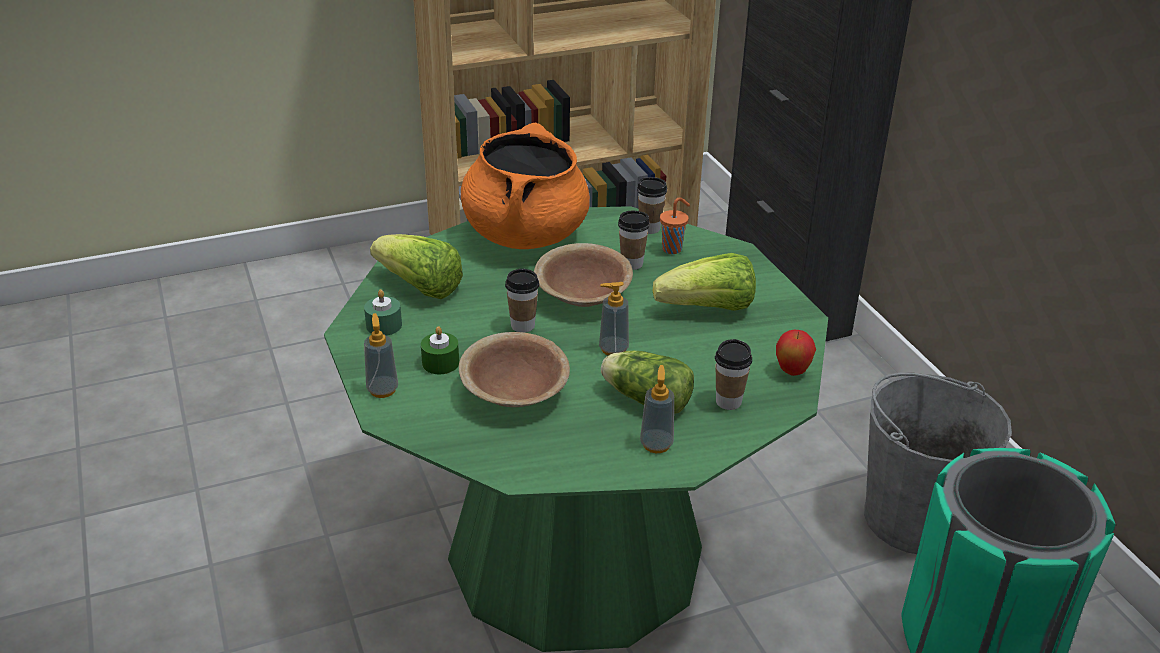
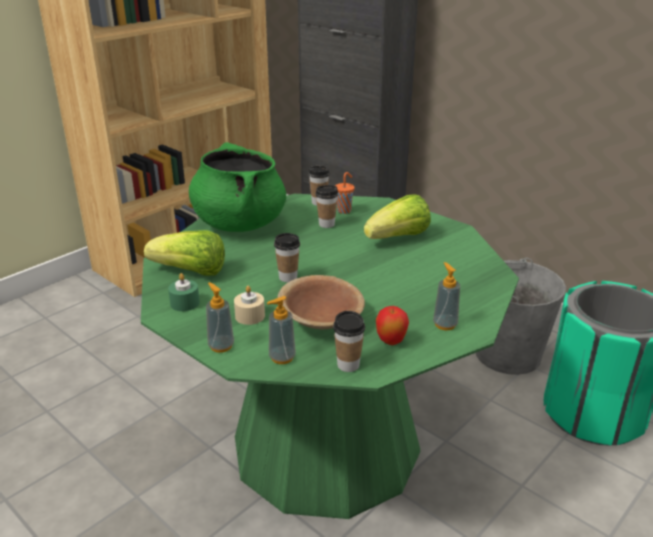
camera: 25 degrees left, 5 degrees down
(440, 363) = (250, 316): green candle -> beige candle
(525, 234) = (239, 223): orange cooking pot -> green cooking pot
(583, 296) = (312, 250): brown bowl -> none
(613, 349) = (362, 276): soap dispenser -> soap dispenser (282, 357)
(644, 398) = (410, 299): lettuce -> none
(728, 402) = (463, 286): cup -> cup (348, 365)
(792, 372) = (482, 259): apple -> apple (391, 342)

